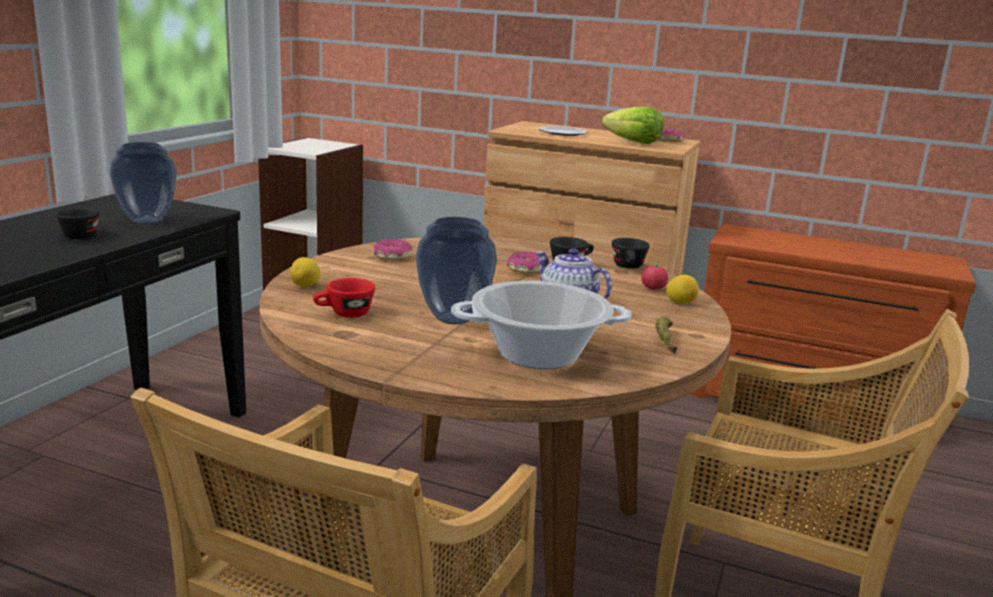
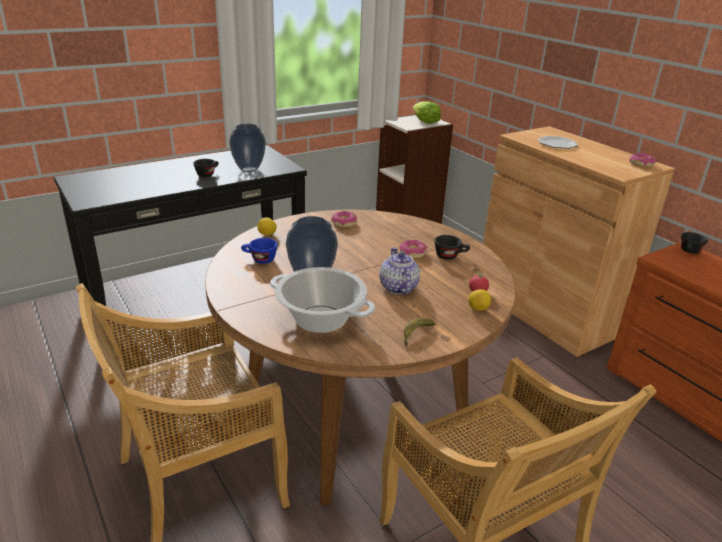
camera: 35 degrees right, 10 degrees up
(344, 314) = (259, 259): red cup -> blue cup
(629, 267) = (489, 269): black cup -> black cup (689, 252)
(633, 142) = (601, 162): lettuce -> lettuce (425, 121)

